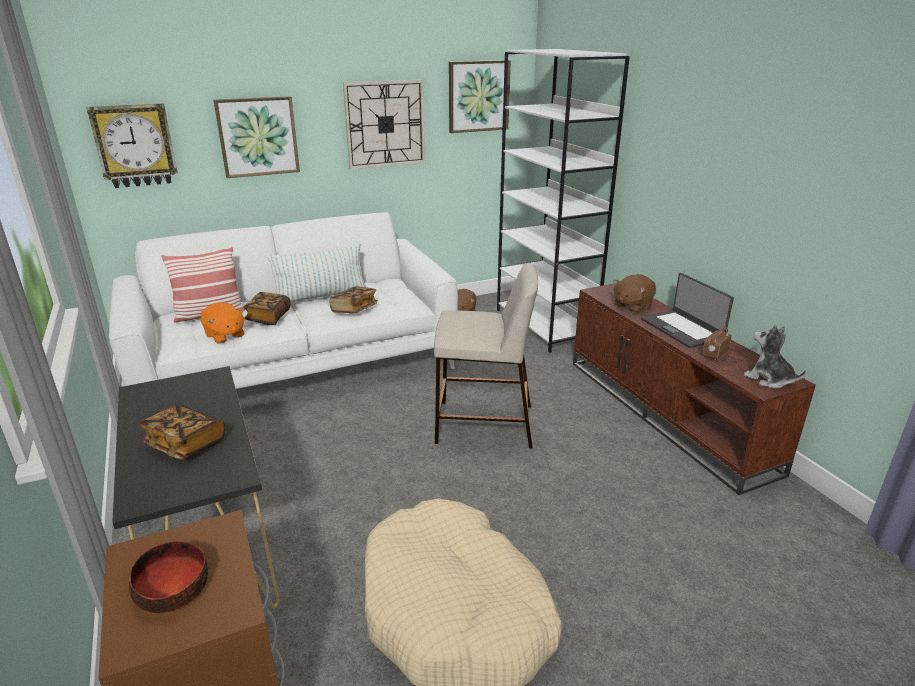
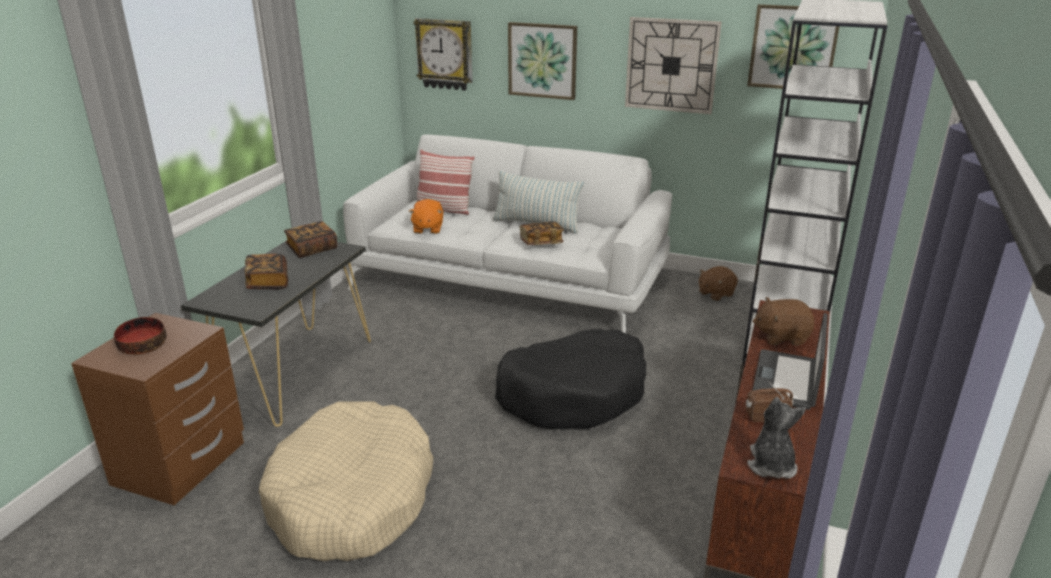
camera: 45 degrees right, 0 degrees up
(268, 317) = (473, 226): book -> book (312, 249)
(483, 424) = (573, 394): beige stool -> black dog bed

